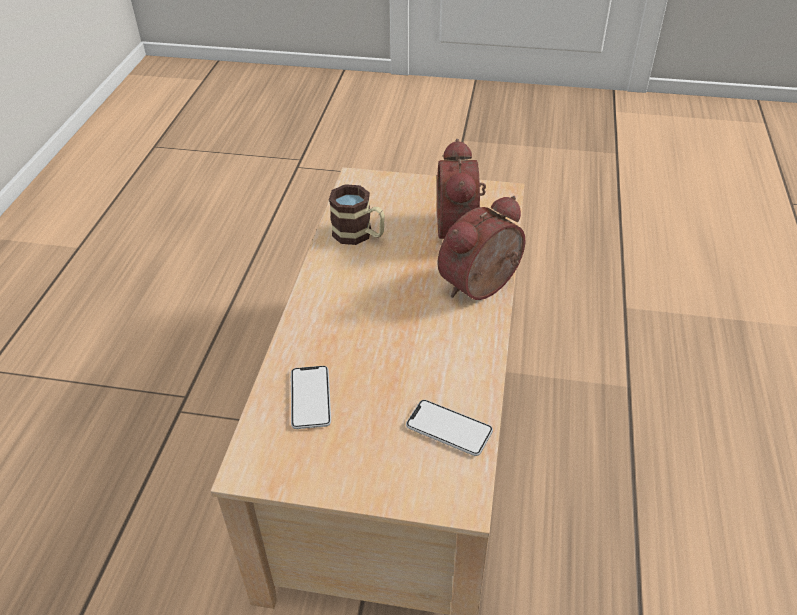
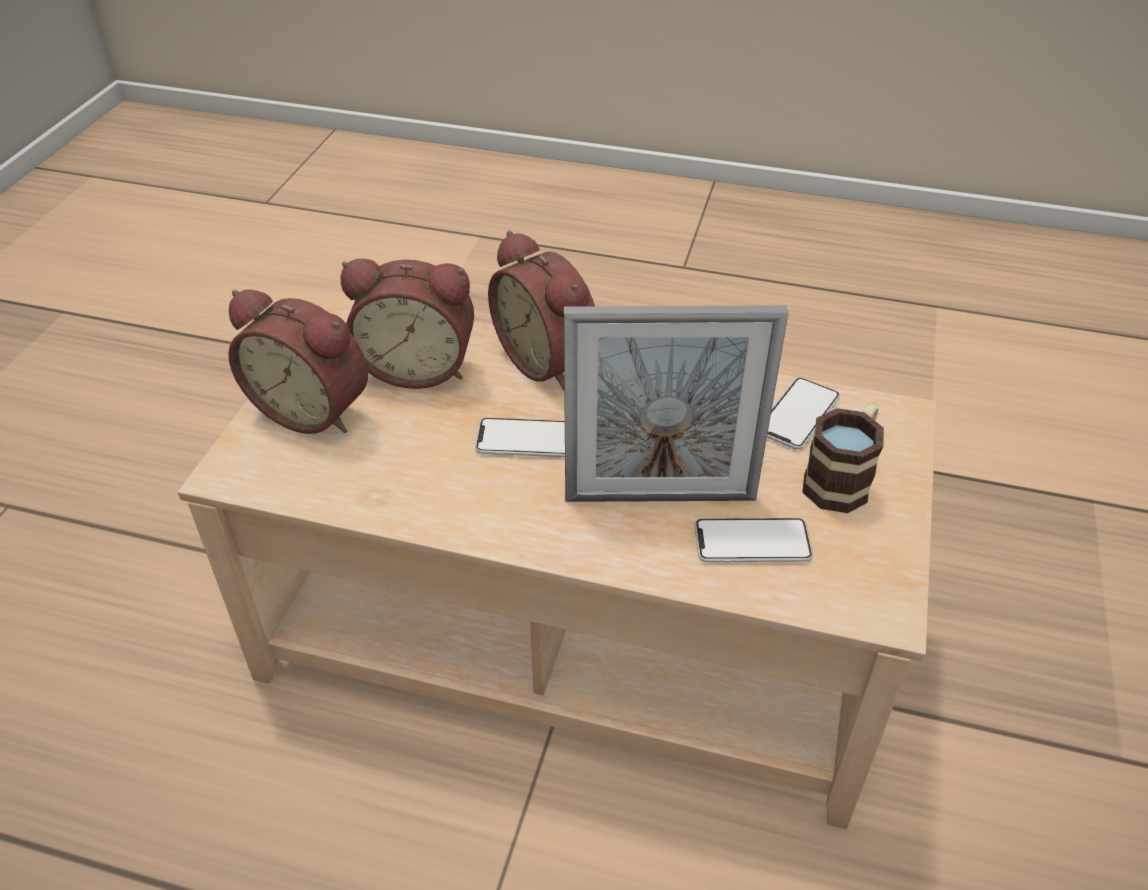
camera: 85 degrees left, 0 degrees up
(350, 350) = (660, 497): none -> picture frame
(359, 235) = (394, 476): mug -> mug (842, 479)
(398, 285) = (528, 440): none -> phone
(412, 197) = (314, 408): none -> alarm clock

